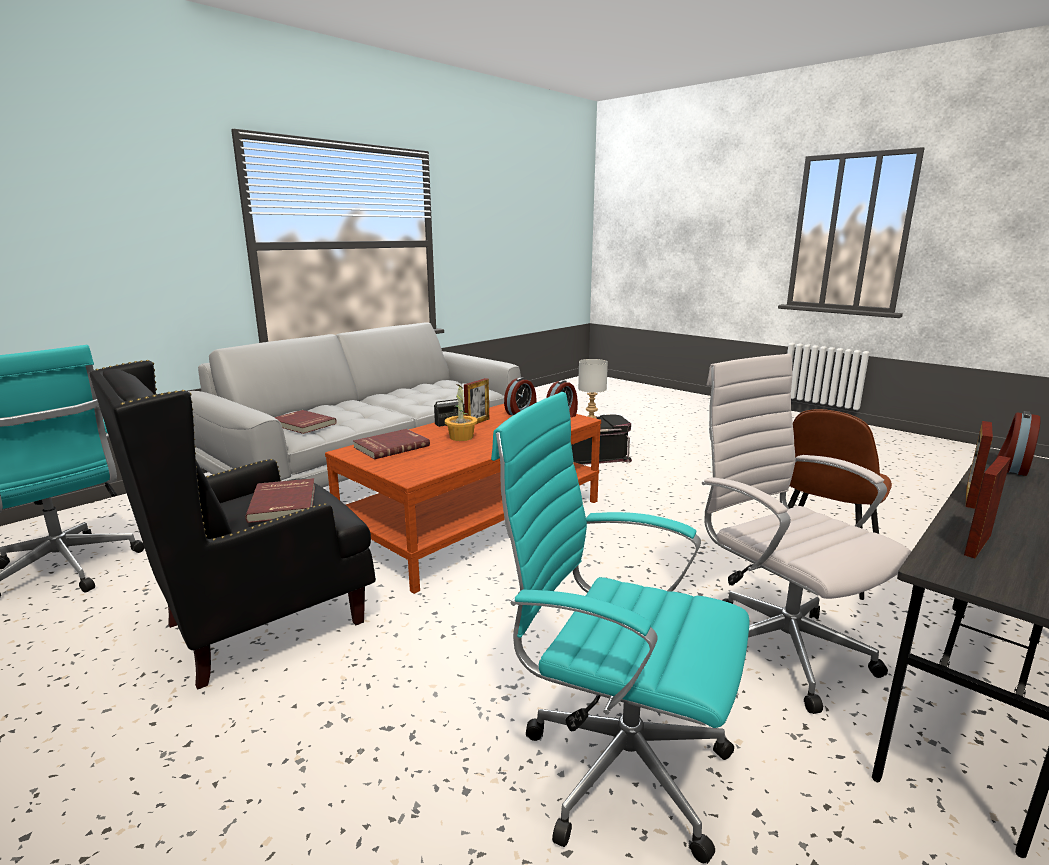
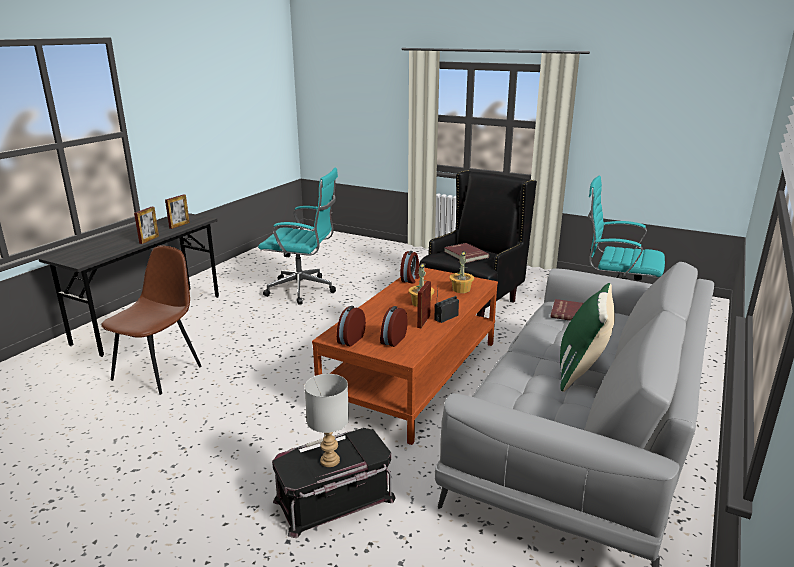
camera: 165 degrees right, 5 degrees up
(383, 398) = (582, 371): none -> green pillow
(391, 446) = (461, 289): red book -> potted plant
(778, 647) = (223, 327): white office chair -> none
(1010, 467) = (95, 256): alarm clock -> alarm clock (410, 279)

